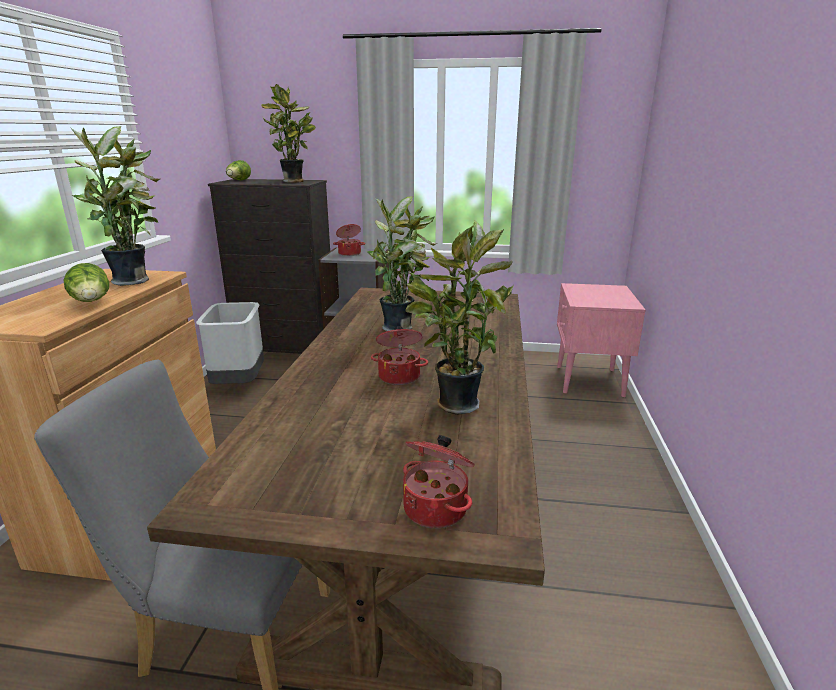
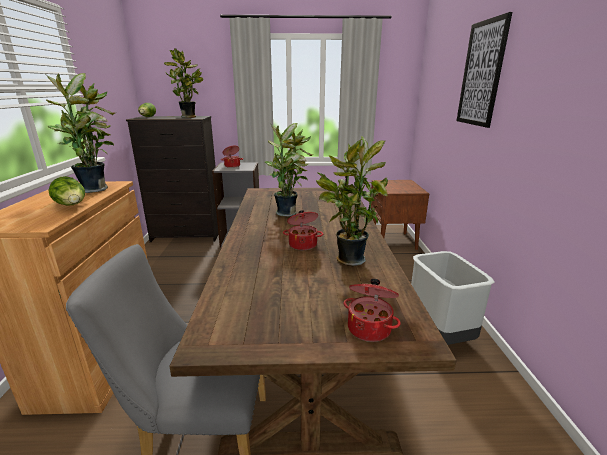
camera: 10 degrees left, 0 degrees up
(240, 383) = (159, 261): grey trash can -> grey trash can (440, 334)
(588, 381) = (393, 241): pink nightstand -> brown nightstand
(722, 122) = (481, 74): none -> picture

